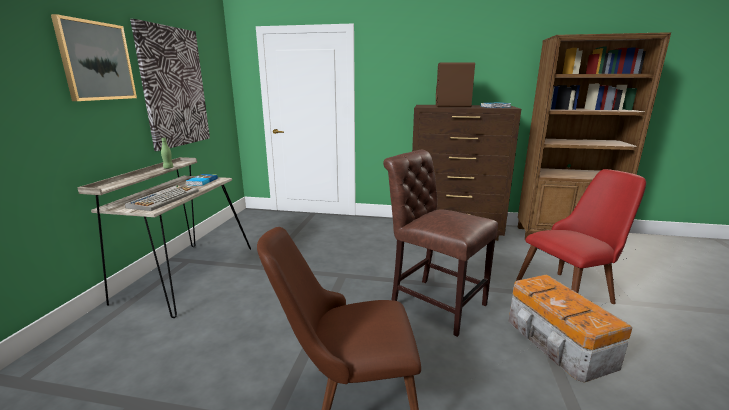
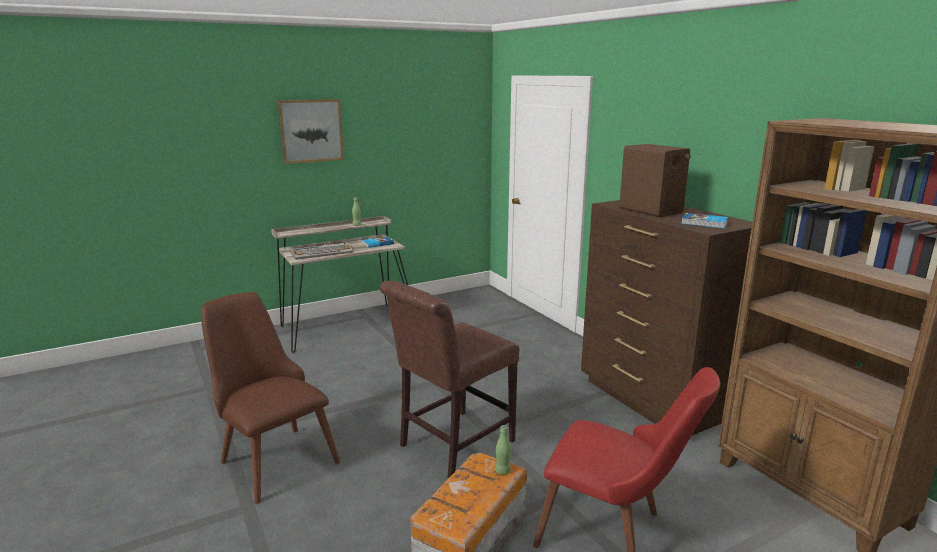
camera: 50 degrees right, 0 degrees up
(174, 87) = (395, 148): picture -> none
(434, 302) = (451, 445): brown chair -> brown chair turned 135 degrees counterclockwise
(547, 281) = (502, 471): none -> green bottle

